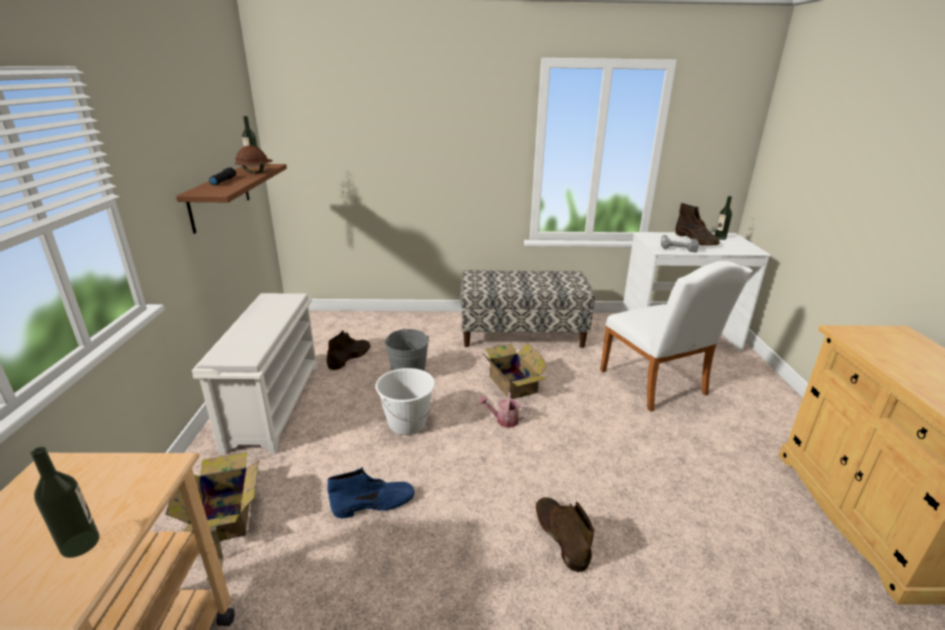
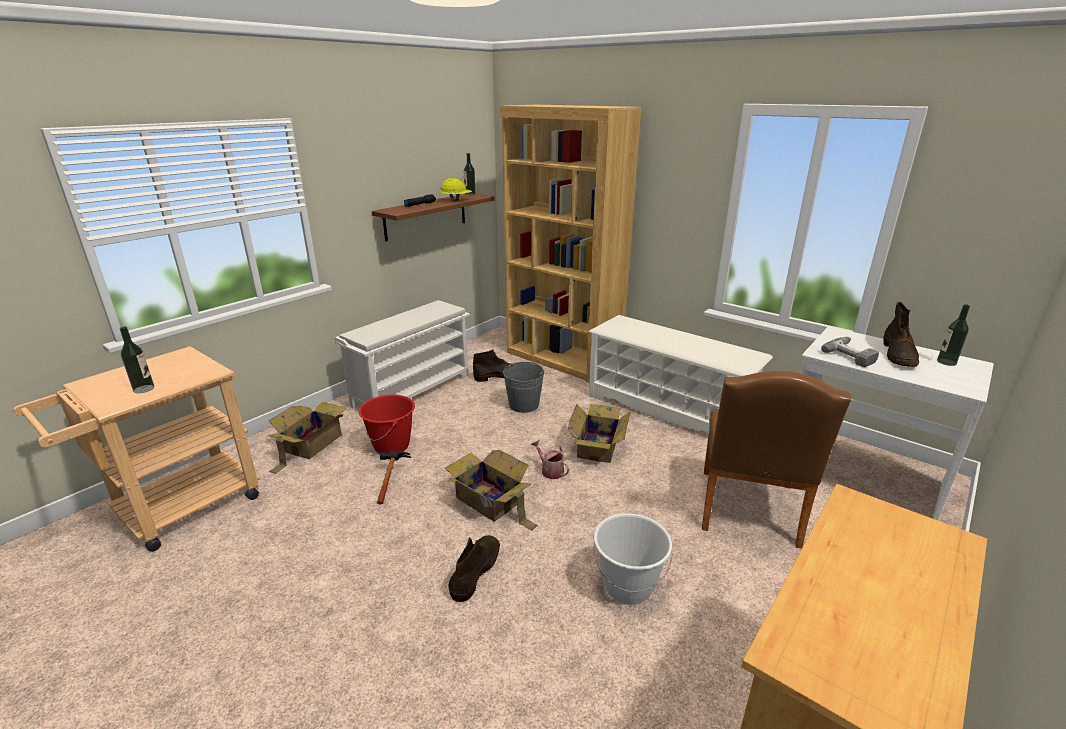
camera: 40 degrees right, 0 degrees up
(255, 172) = (456, 200): brown hard hat -> yellow hard hat
(330, 471) = (392, 446): none -> red bucket
(374, 503) = (390, 479): blue boot -> hammer
(390, 322) = (562, 360): none -> brown bookcase
(407, 424) = (476, 439): white bucket -> white bucket (627, 586)
(493, 472) = (490, 502): none -> cardboard box
(522, 334) = (668, 410): bench -> white shoe rack
(657, 386) = (748, 512): white chair -> brown chair

